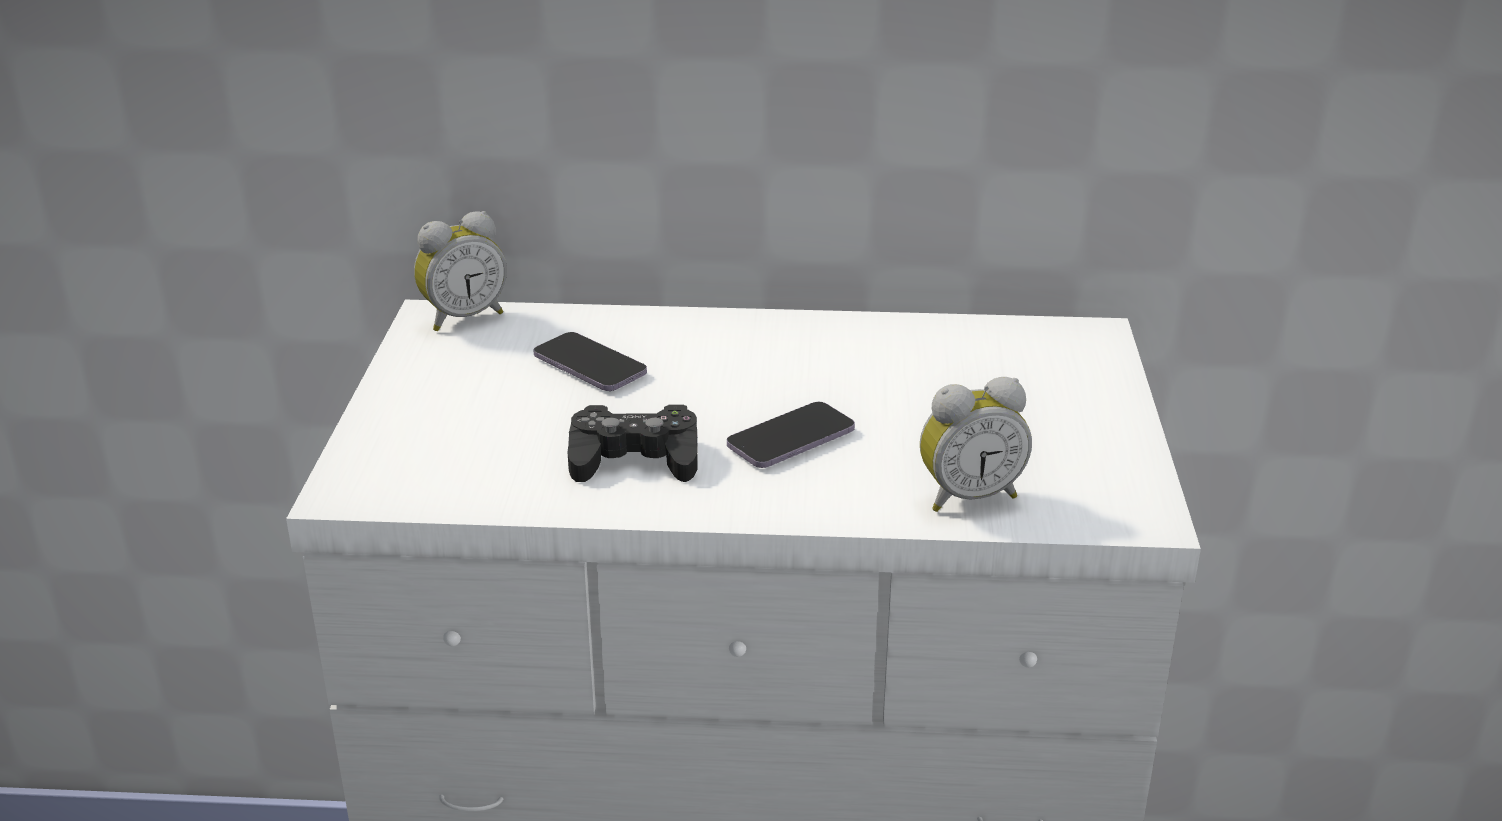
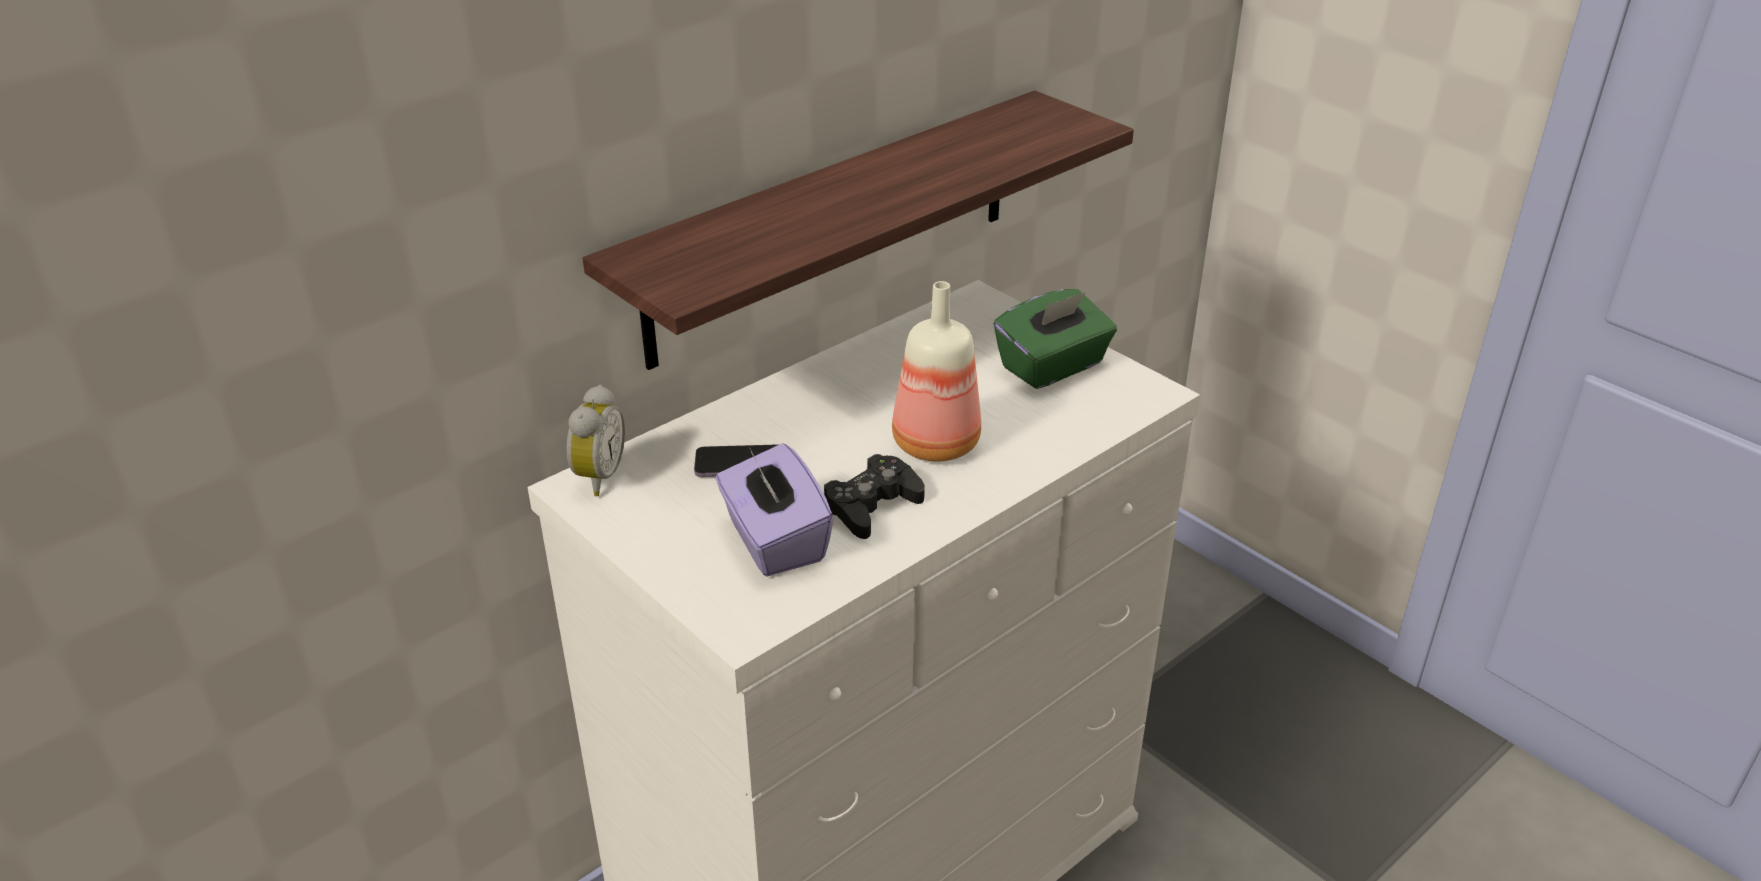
camera: 45 degrees left, 5 degrees up
(500, 439) = (774, 541): none -> purple tissue box
(791, 439) = (933, 445): phone -> bottle
(897, 158) = (834, 226): none -> shelf
(968, 496) = (1068, 426): alarm clock -> none
(1059, 433) = (1053, 366): none -> green tissue box

